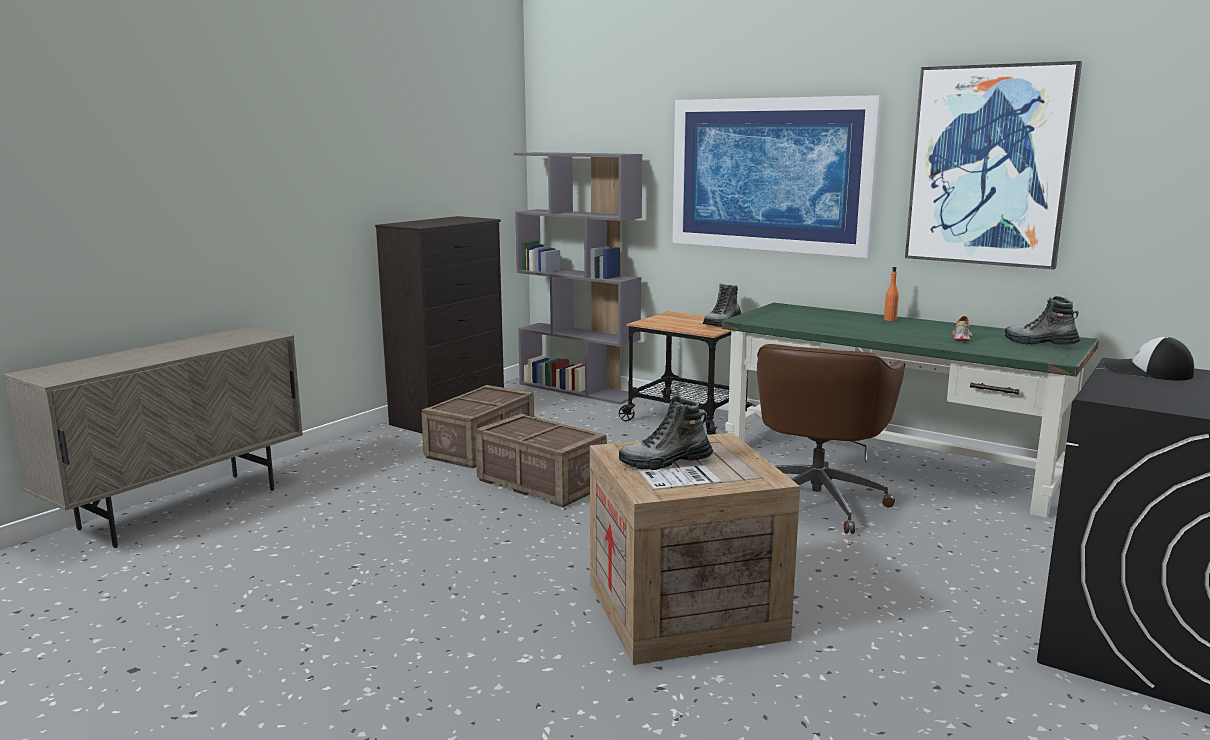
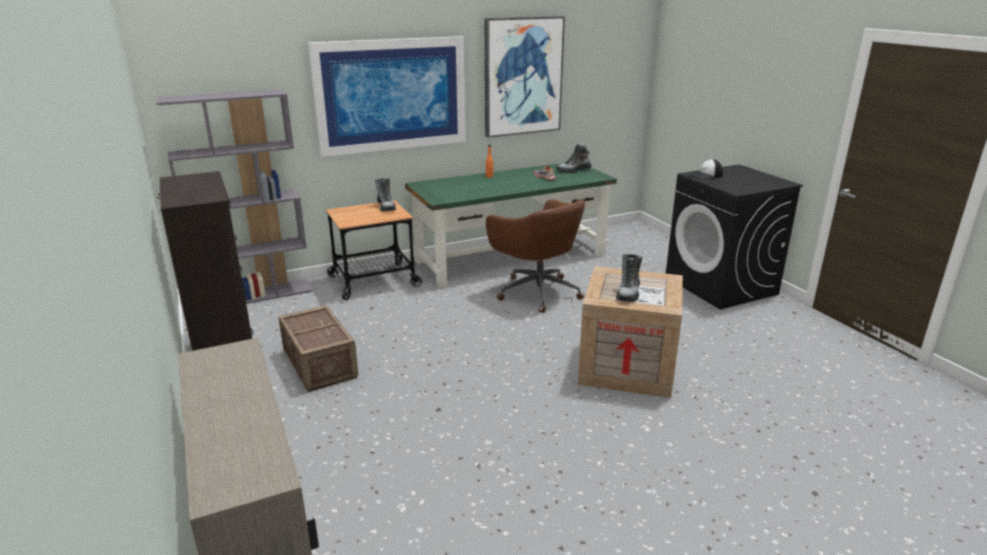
camera: 60 degrees left, 10 degrees up
(542, 483) = (418, 359): crate -> none

